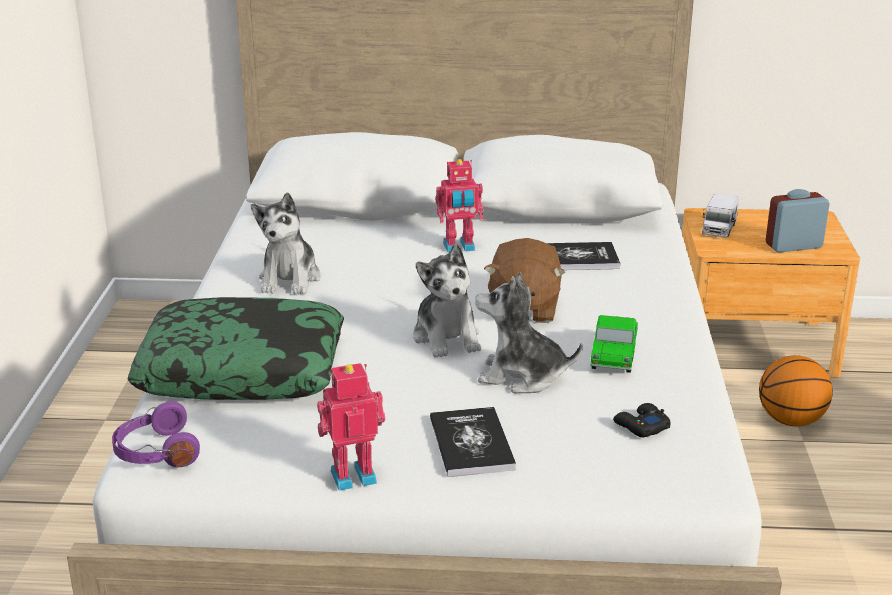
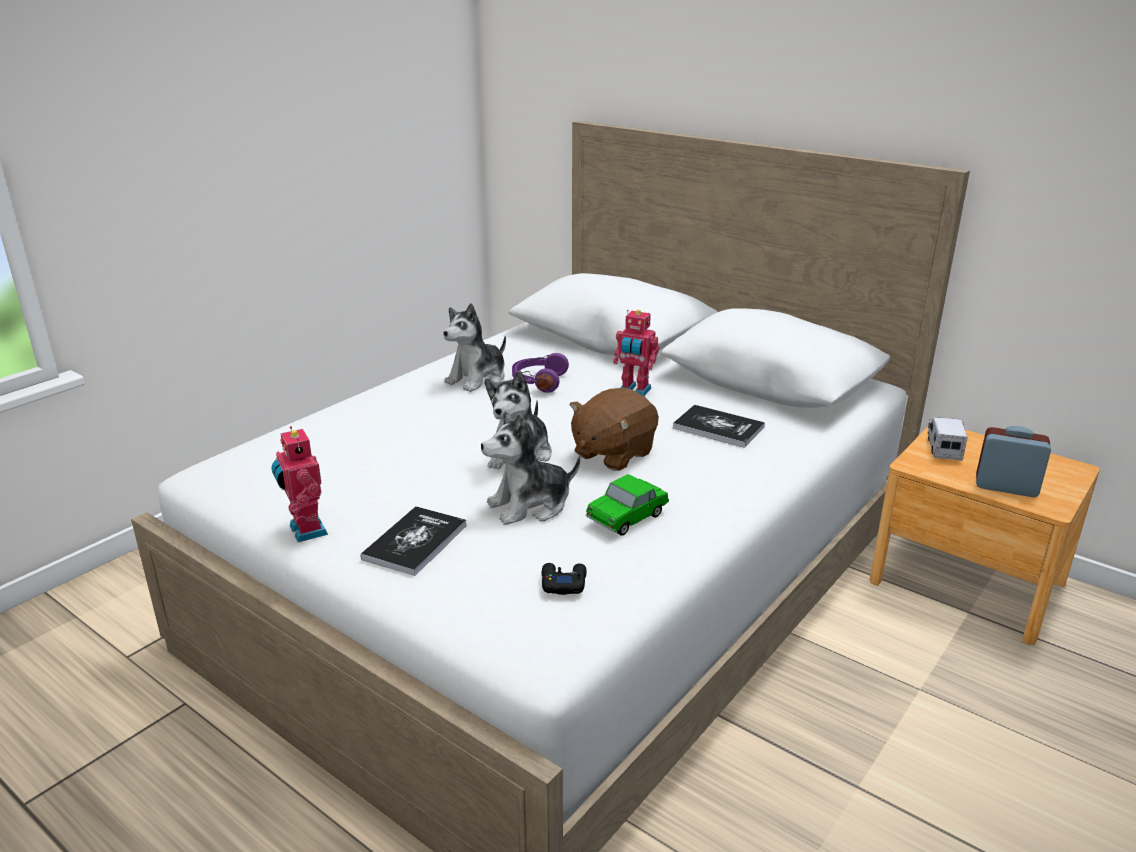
camera: 35 degrees right, 0 degrees up
(155, 453) = (221, 466): purple headphones -> purple headphones (538, 381)
(243, 369) = (354, 430): pillow -> none
(352, 475) = (305, 531): toy robot -> toy robot turned 135 degrees counterclockwise
(521, 376) = (530, 506): plush toy -> plush toy turned 75 degrees counterclockwise
(718, 229) = (943, 449): toy truck -> toy truck turned 135 degrees clockwise
(791, 421) = (927, 665): basketball -> none

